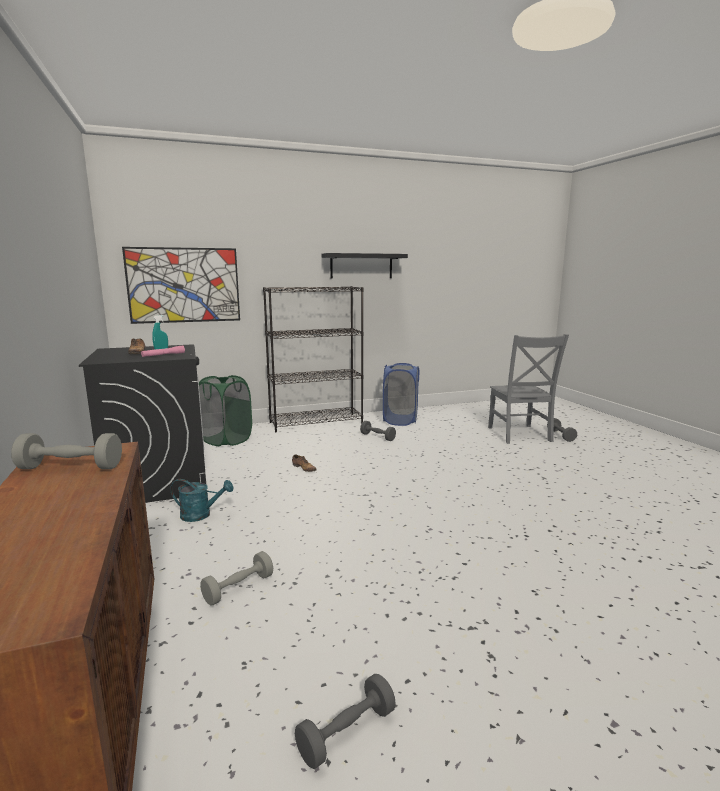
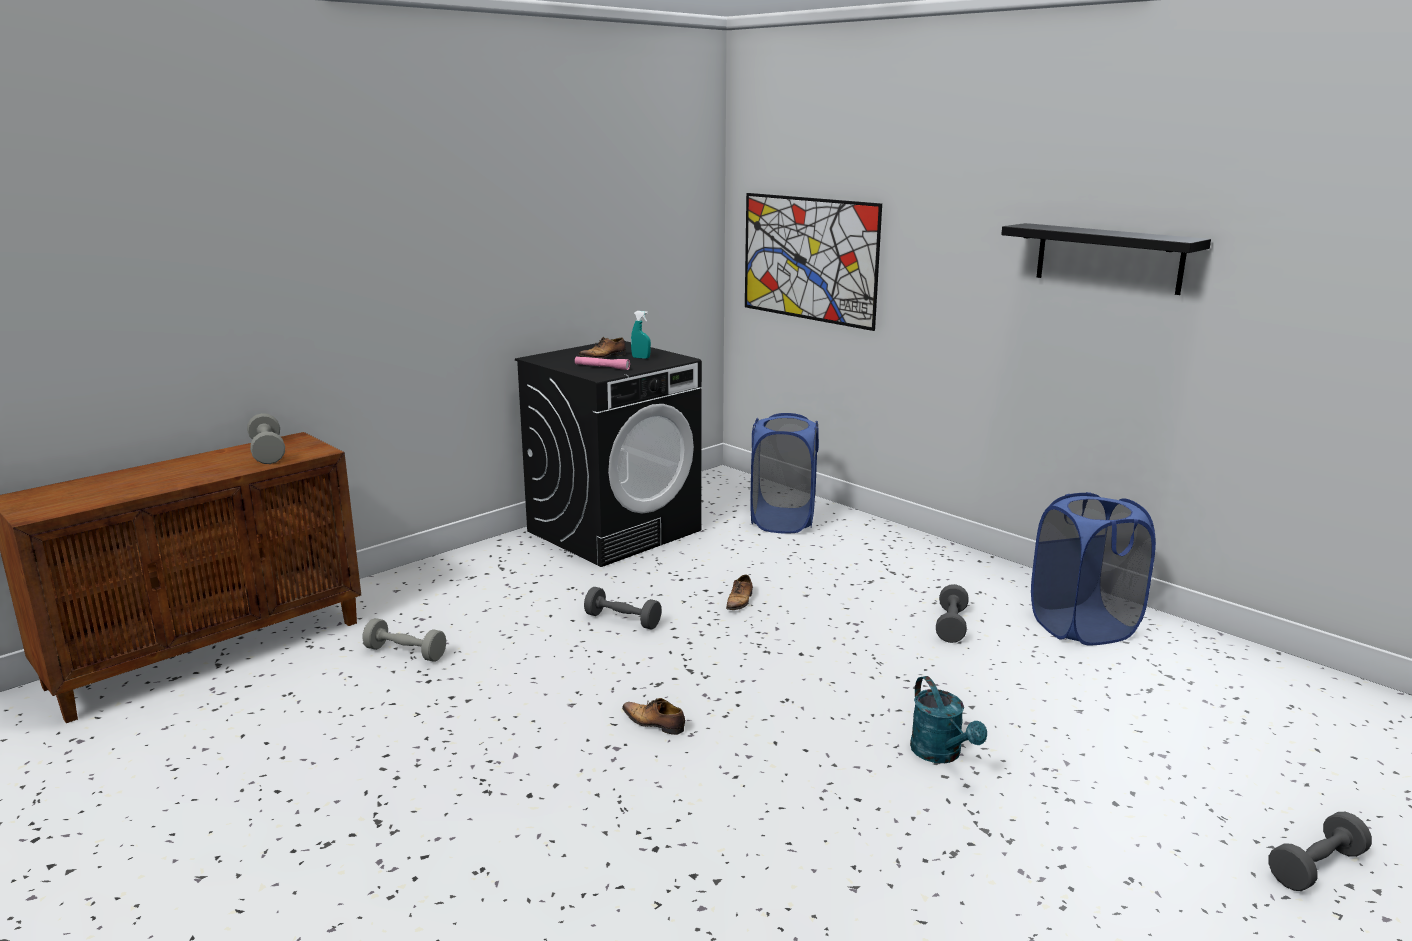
camera: 65 degrees right, 5 degrees up
(201, 515) = (546, 582): turquoise watering can -> turquoise watering can (941, 754)
(226, 440) = (782, 521): green laundry basket -> blue laundry basket
(316, 422) = (948, 557): black bookcase -> none
(346, 733) = (206, 770): grey dumbbell -> grey dumbbell (622, 620)
(412, 514) = (654, 723): none -> shoe
(519, 435) = (1213, 794): grey chair -> none

